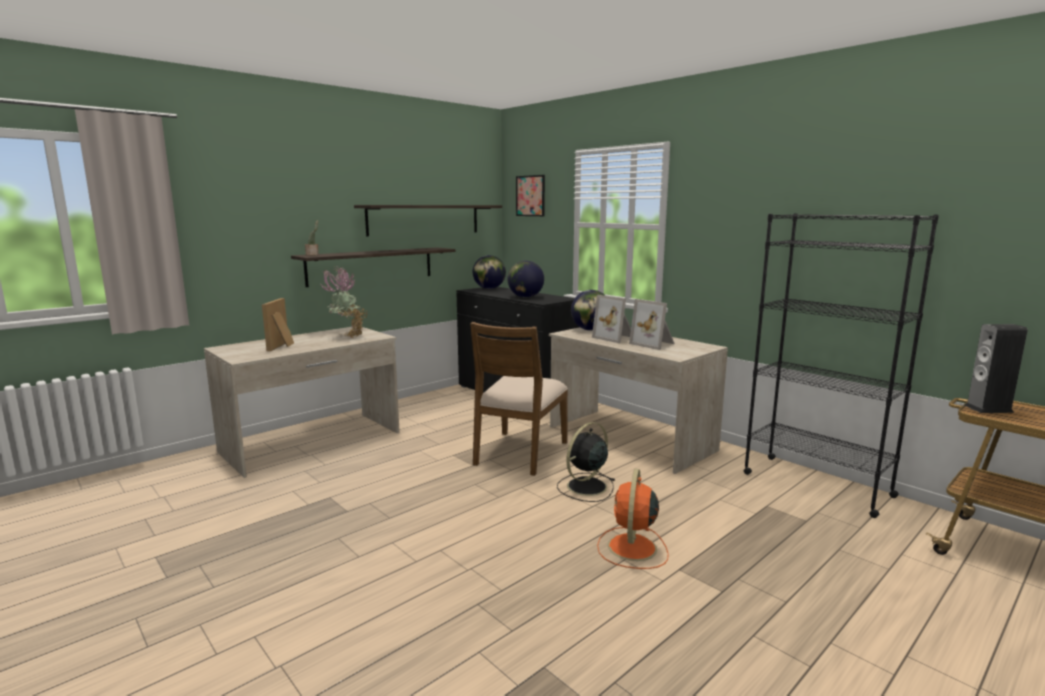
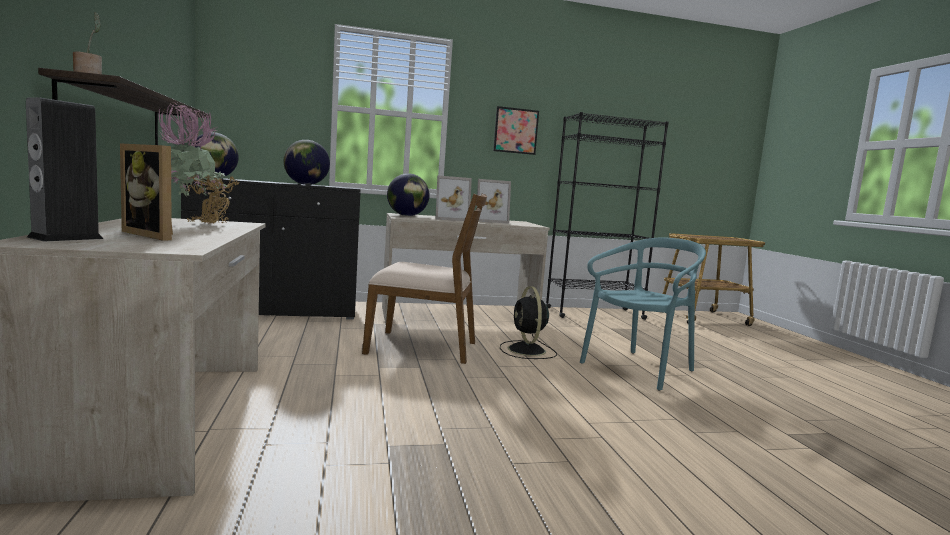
camera: 60 degrees left, 5 degrees down
(424, 219) = (153, 63): shelf -> none
(519, 453) = (423, 347): brown chair -> brown chair turned 45 degrees counterclockwise
(530, 196) = (256, 65): picture -> picture (515, 130)
(632, 548) = (639, 368): orange fan -> turquoise chair
(988, 409) = (693, 236): speaker -> speaker (65, 238)

